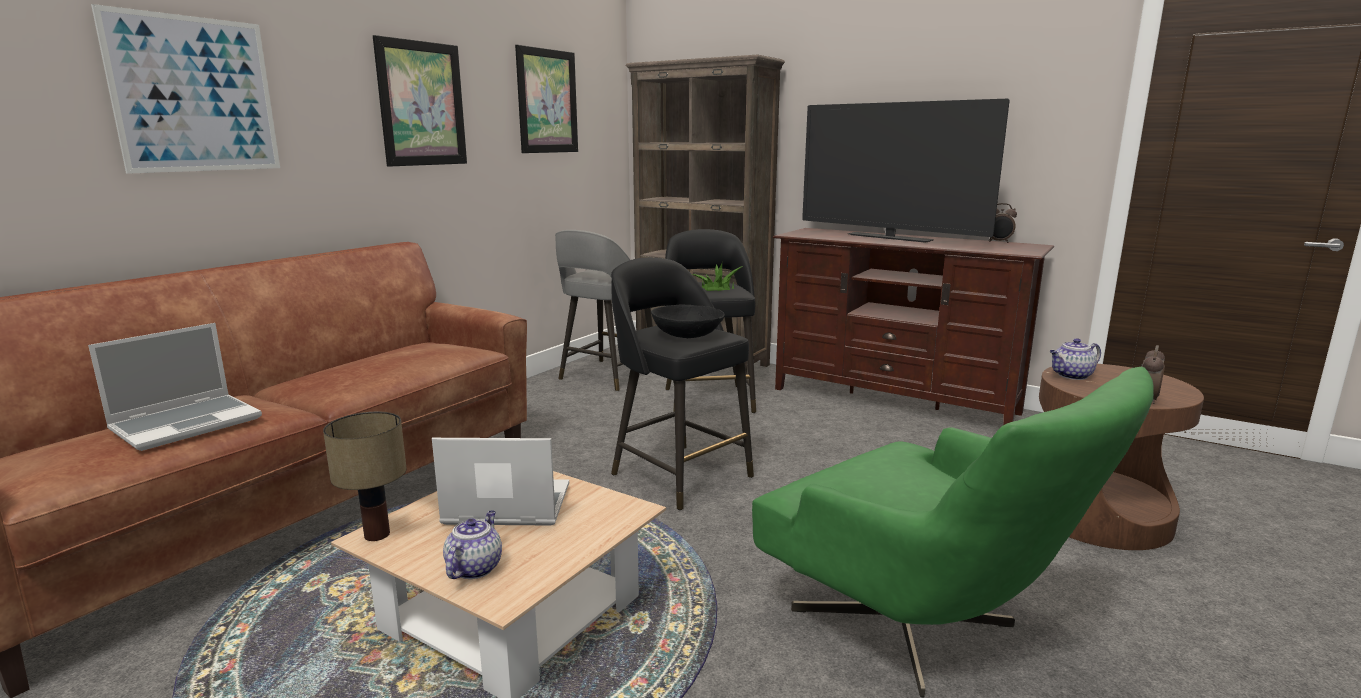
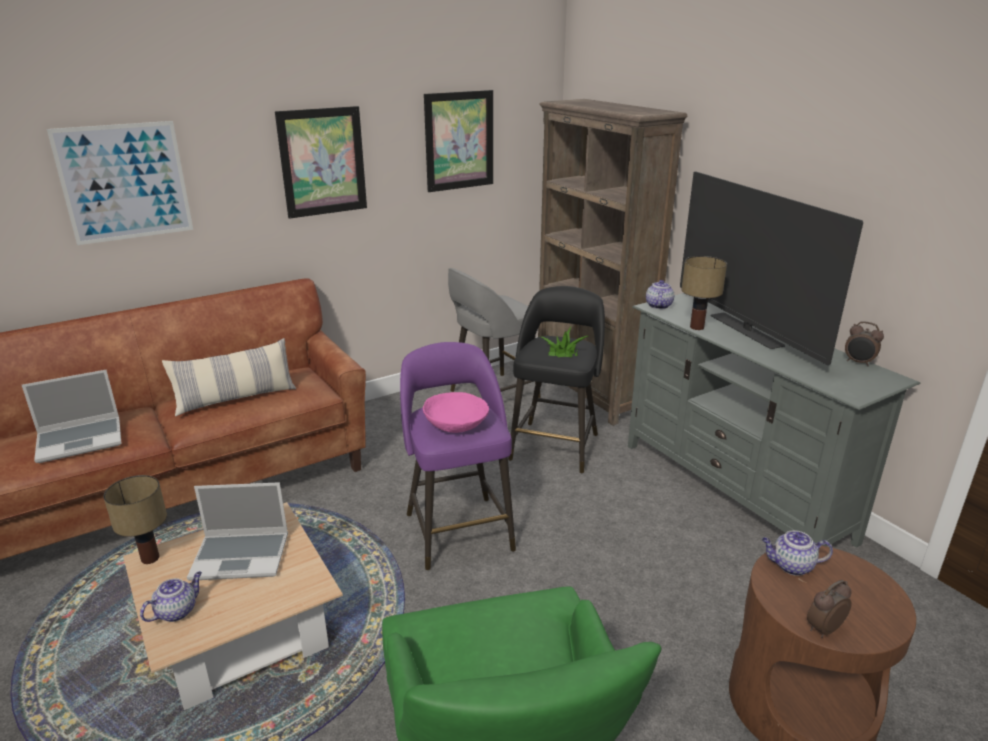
camera: 25 degrees right, 10 degrees up
(378, 366) = (236, 399): none -> pillow
(505, 506) = (242, 556): laptop -> laptop turned 150 degrees clockwise
(679, 474) = (458, 529): black stool -> purple stool
(687, 334) = (455, 425): black bowl -> pink bowl
(795, 234) = (658, 305): none -> teapot
(848, 239) = (696, 327): none -> table lamp
(894, 400) = (734, 490): brown tv stand -> grey tv stand

